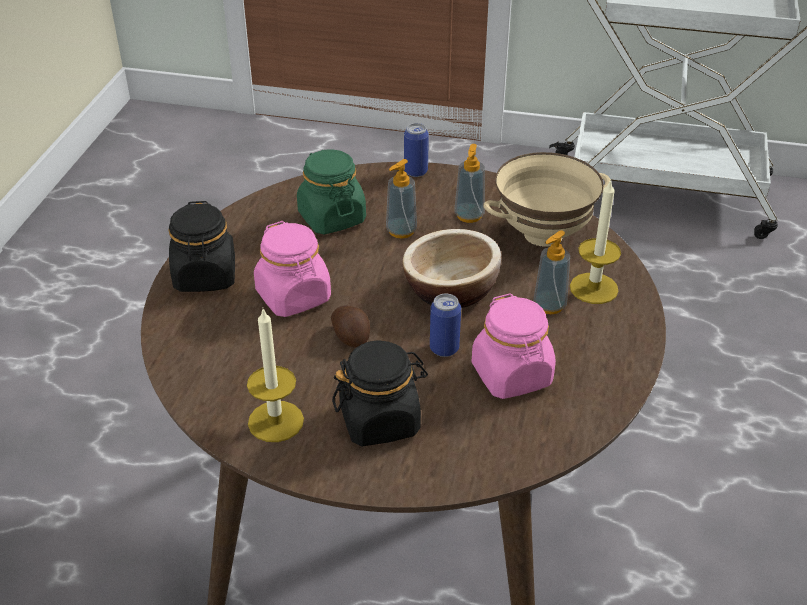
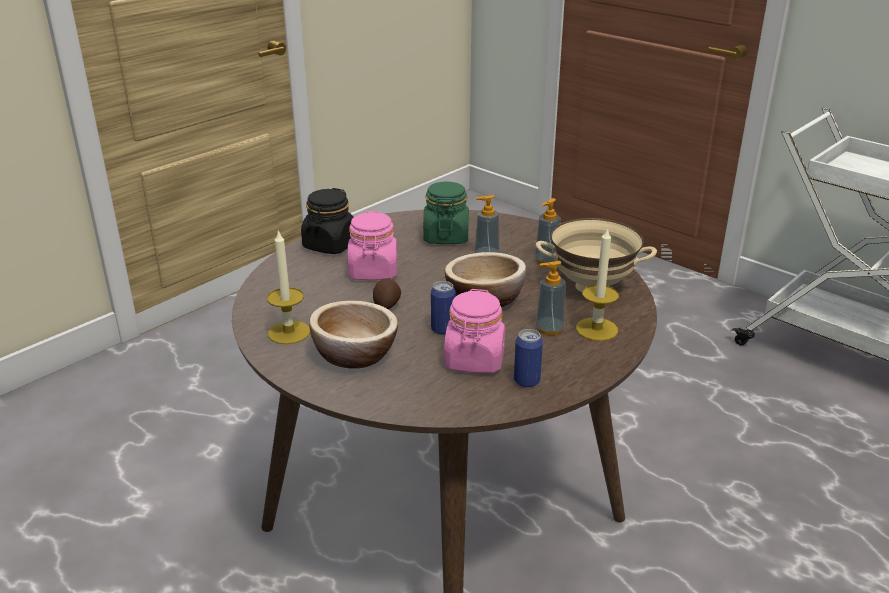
camera: 30 degrees right, 10 degrees down
(380, 420) = (355, 354): black jar -> bowl
(415, 171) = (535, 226): can -> can (526, 381)

